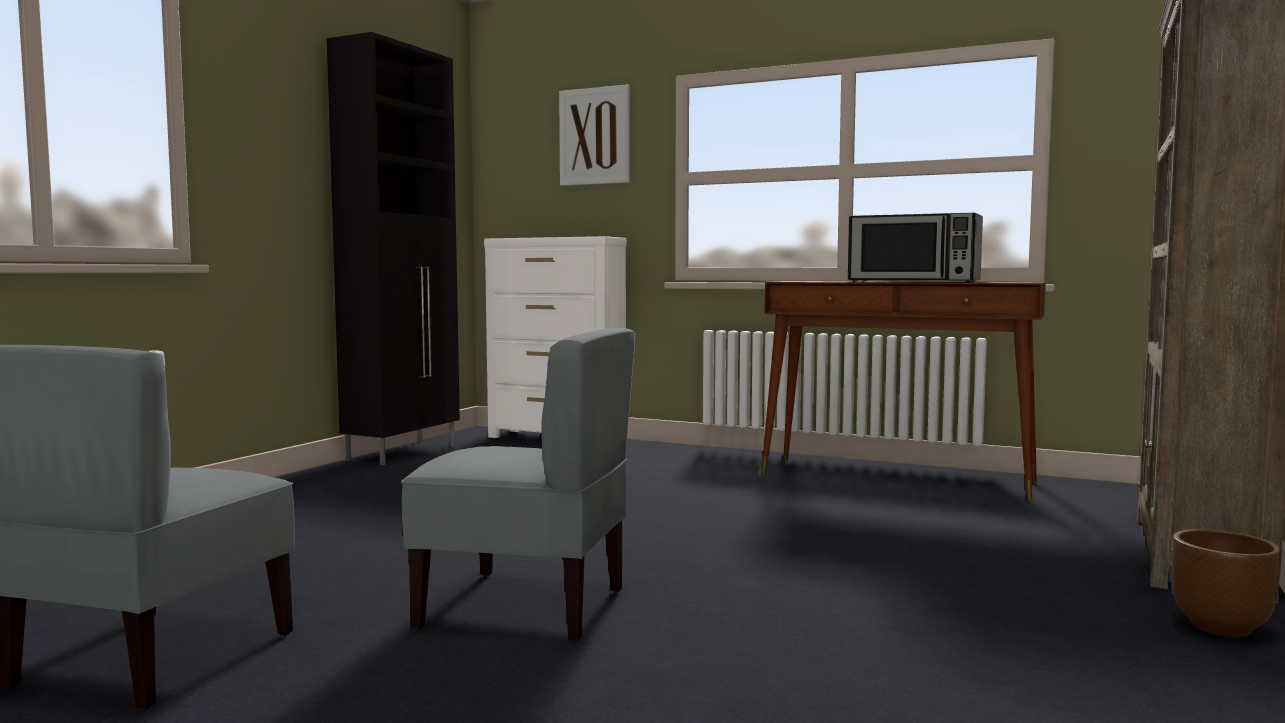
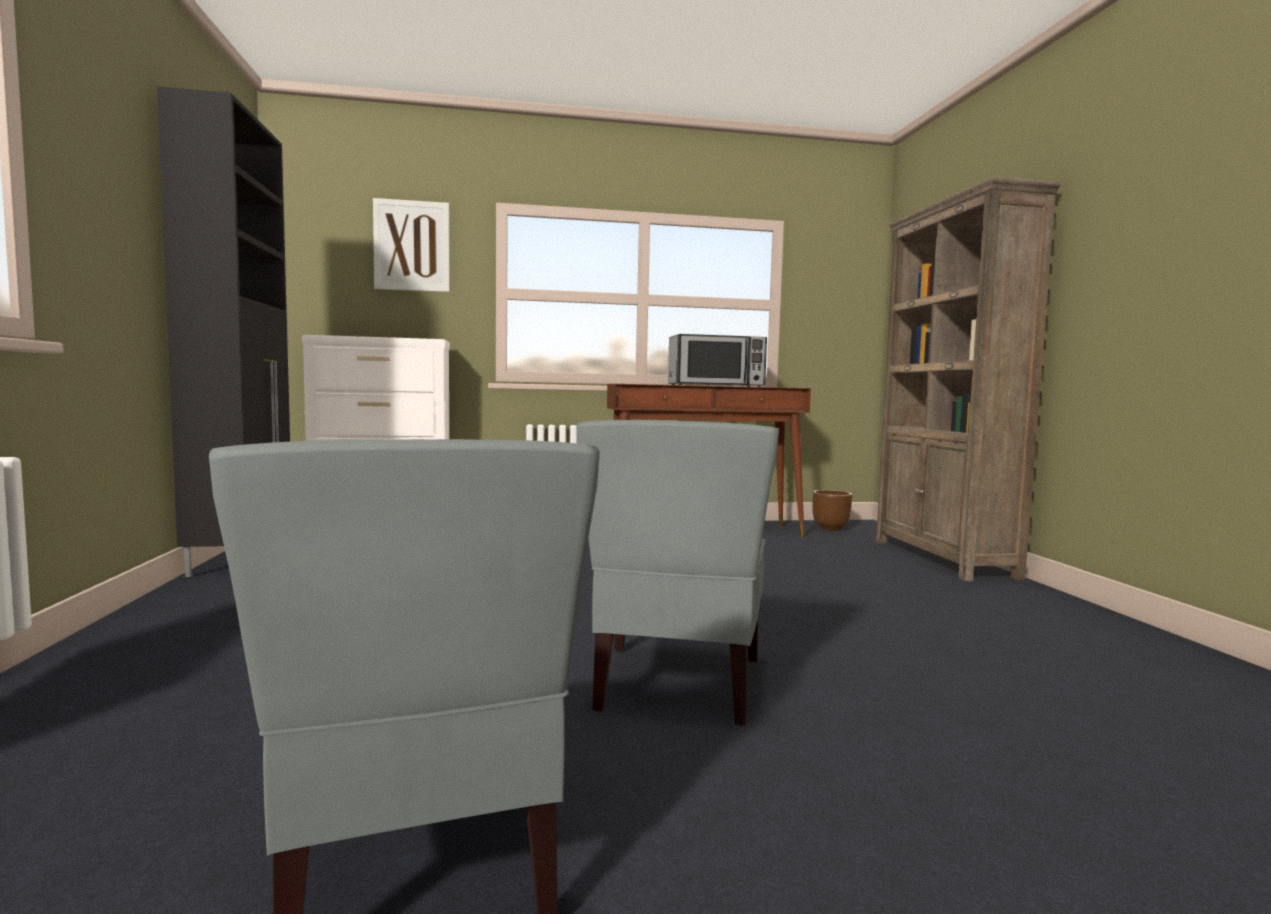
camera: 35 degrees left, 0 degrees up
(525, 607) = (677, 684): grey chair -> grey chair turned 120 degrees clockwise
(1222, 628) = (1038, 598): brown planter -> brown planter (831, 528)

